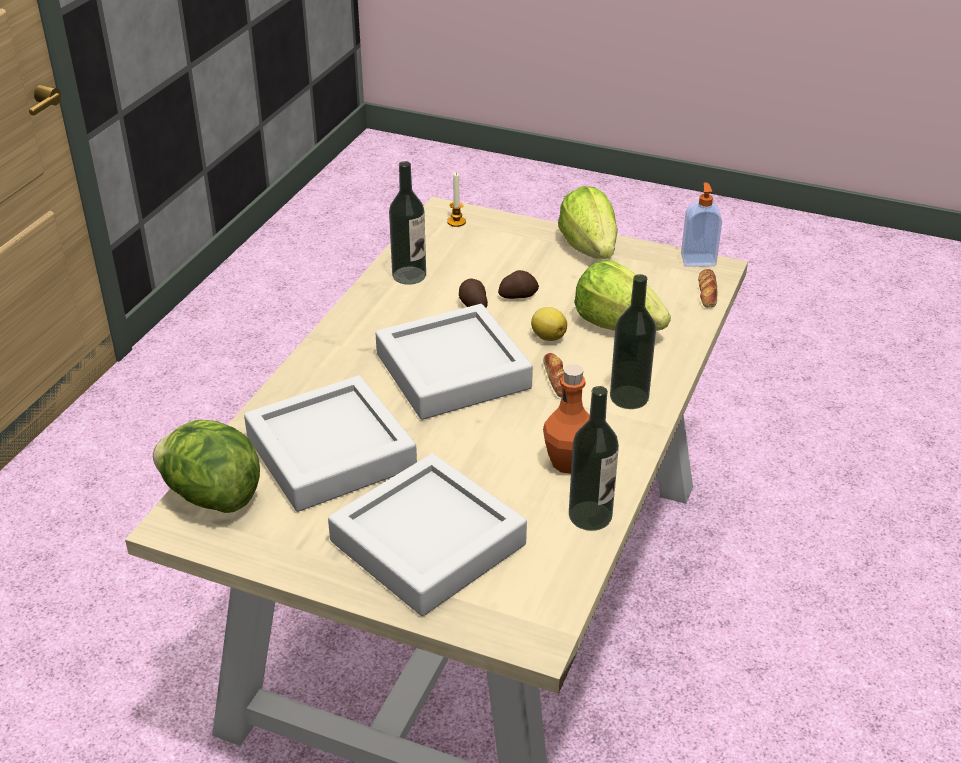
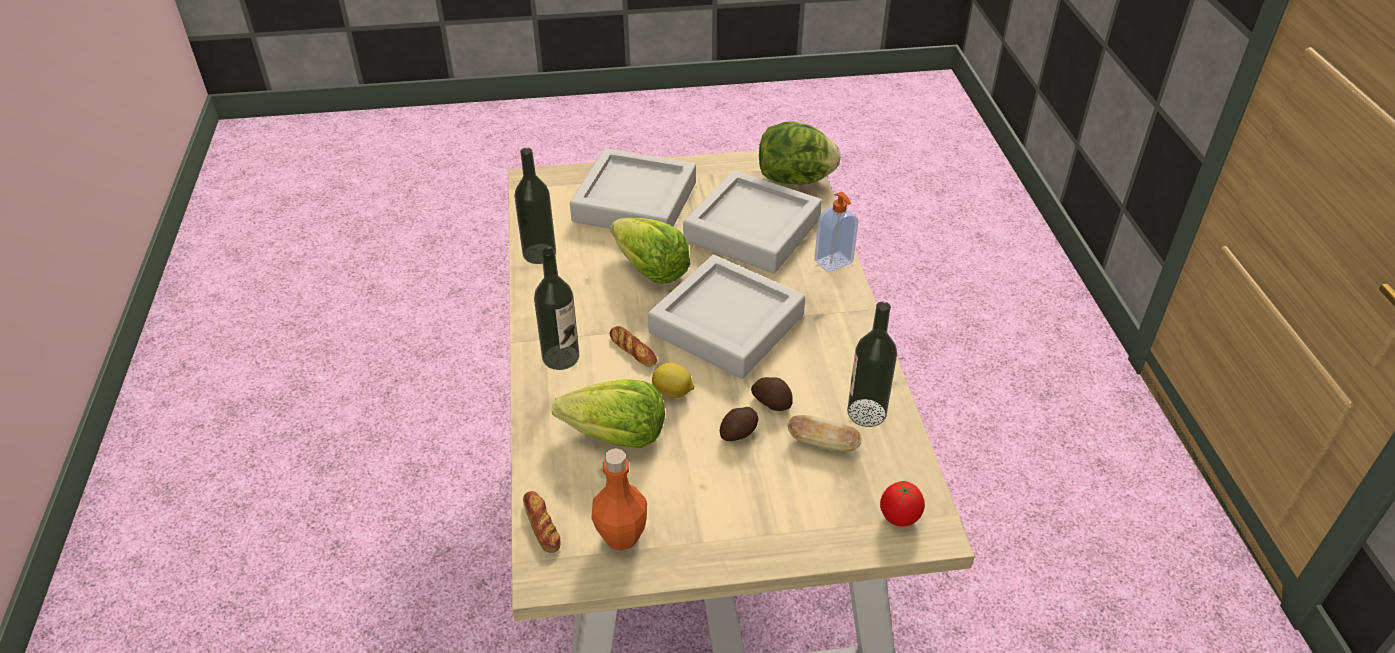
camera: 150 degrees right, 5 degrees up
(456, 222) = (899, 518): candle -> tomato
(462, 270) = (823, 444): none -> bread
(568, 462) = (578, 283): orange bottle -> orange bottle (621, 536)
(590, 248) = (714, 542): lettuce -> lettuce (650, 270)
(698, 260) = (575, 580): soap dispenser -> soap dispenser (834, 262)

